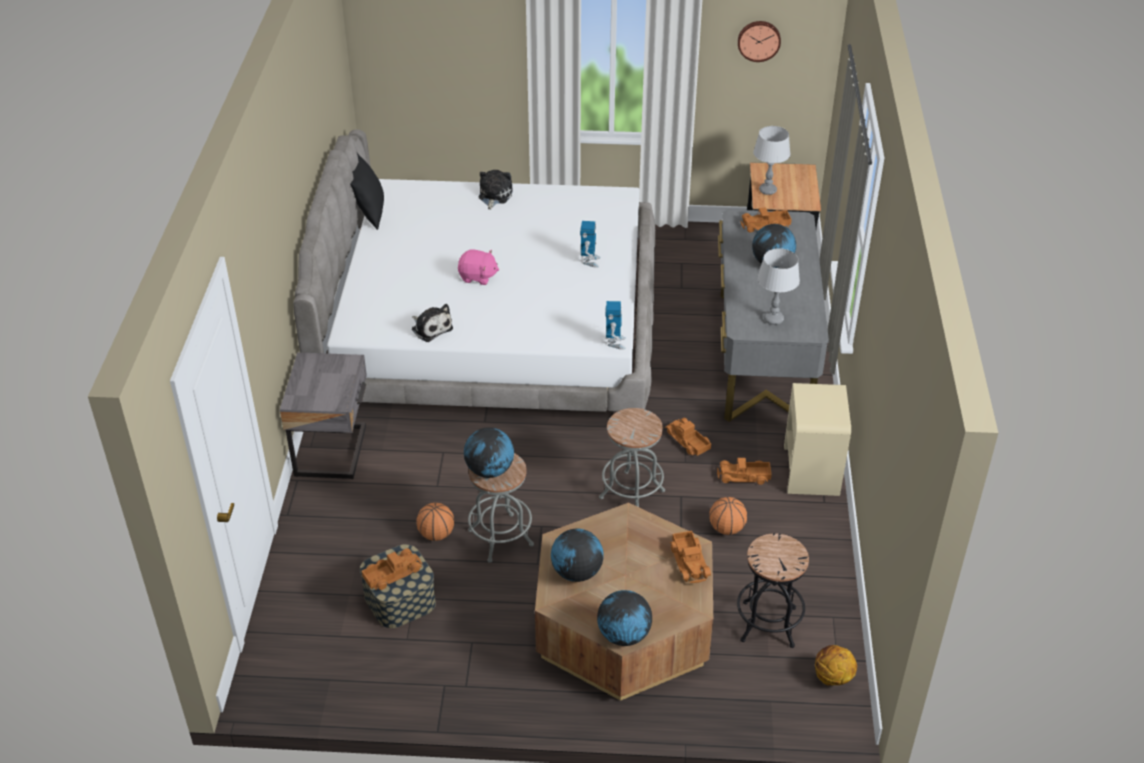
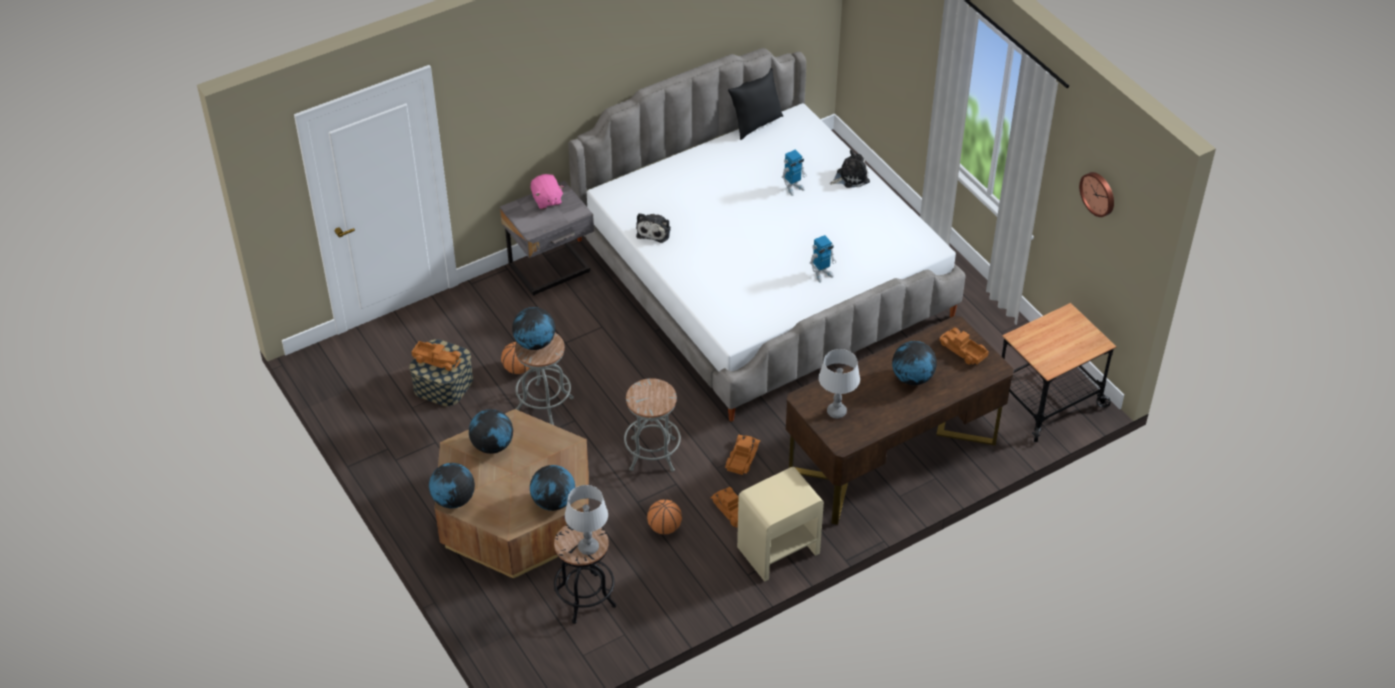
camera: 55 degrees right, 5 degrees up
(478, 277) = (738, 223): pink plush toy -> pink plush toy (546, 200)
(615, 343) = (734, 338): toy robot -> toy robot (793, 188)
(690, 562) = (554, 502): toy truck -> globe
(763, 356) = (892, 456): grey desk -> brown desk
(767, 190) = (1038, 333): grey table lamp -> grey table lamp (588, 547)
(832, 678) = (561, 660): basketball -> none

